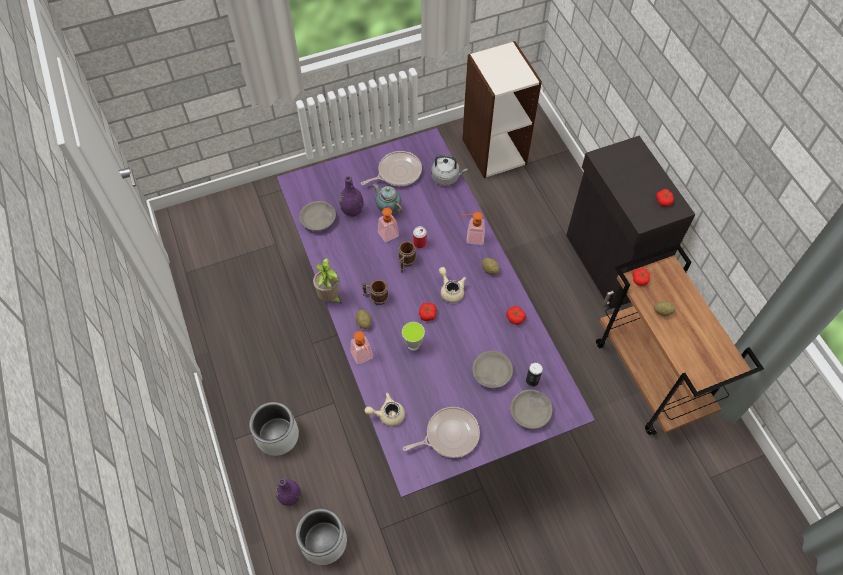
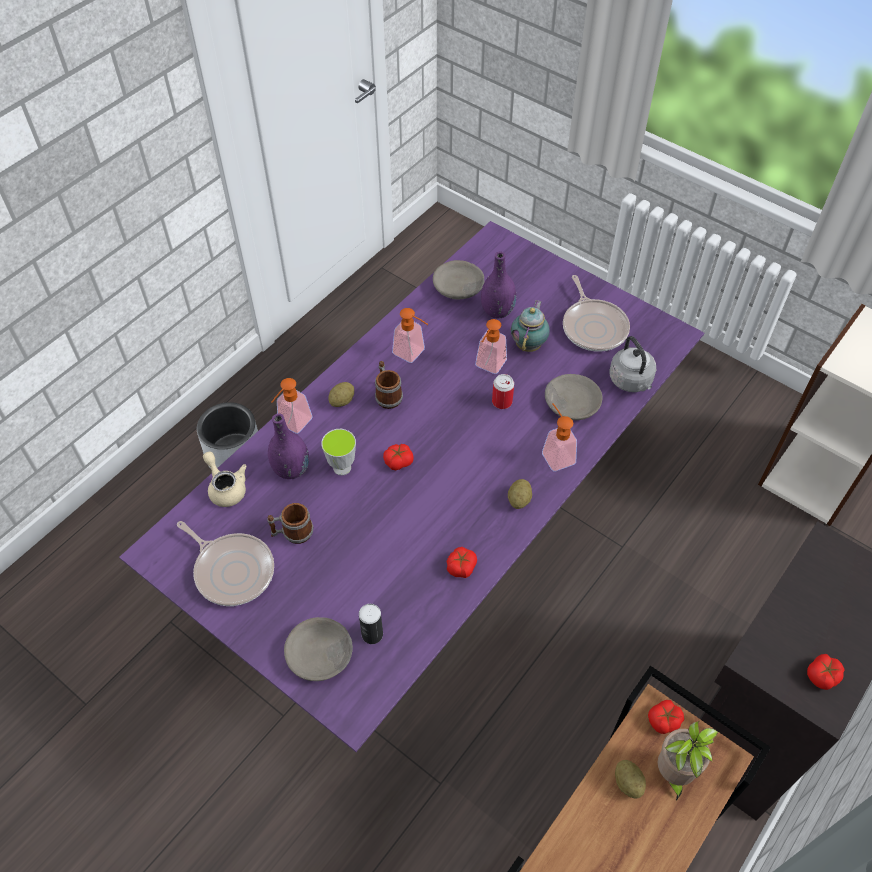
camera: 60 degrees right, 5 degrees down
(290, 496) = (166, 507): purple vase -> purple vase (291, 470)
(323, 541) = (127, 569): grey planter -> none
(330, 298) = (355, 351): potted plant -> potted plant (673, 773)
(354, 269) = (413, 354): none -> soap dispenser
(397, 172) = (593, 327): frying pan -> frying pan turned 45 degrees clockwise
(406, 262) = (461, 401): mug -> mug (292, 533)
(450, 290) = (453, 470): beige teapot -> none
(491, 373) = (353, 577): grey bowl -> grey bowl (571, 403)

